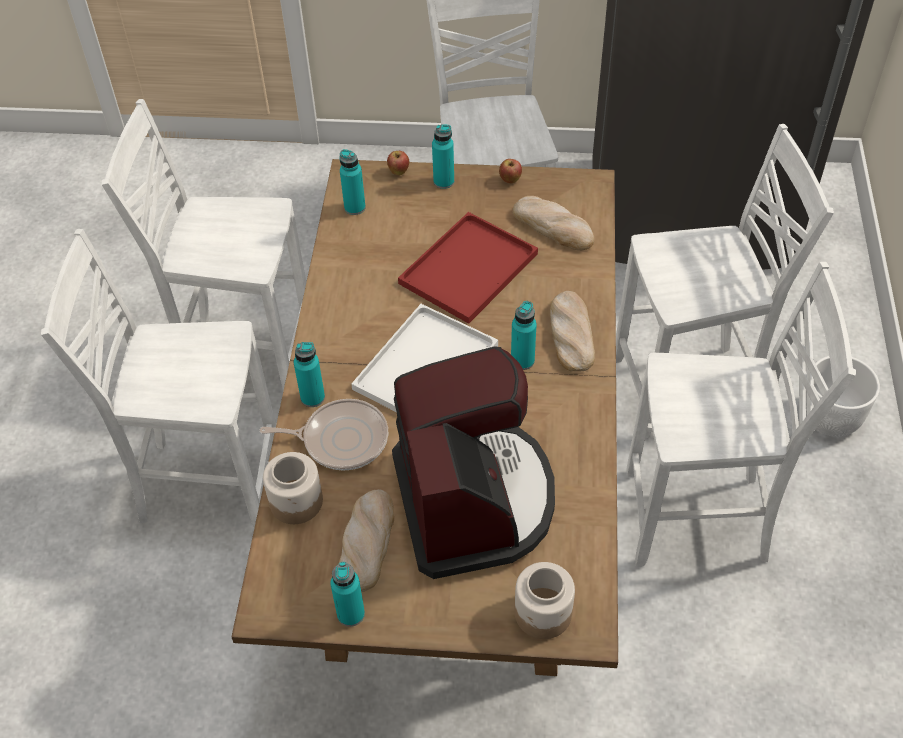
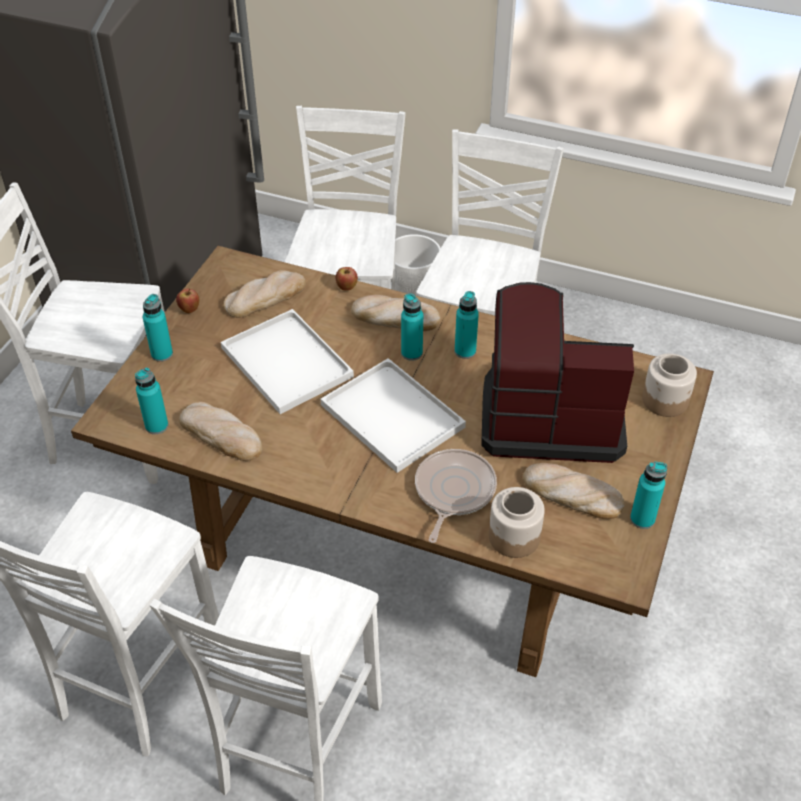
camera: 75 degrees left, 5 degrees down
(312, 397) = (395, 504): turquoise bottle -> turquoise bottle (465, 351)
(359, 252) = (222, 434): none -> bread
(399, 172) = (127, 383): apple -> apple (347, 288)
(468, 271) = (289, 363): red tray -> white tray

